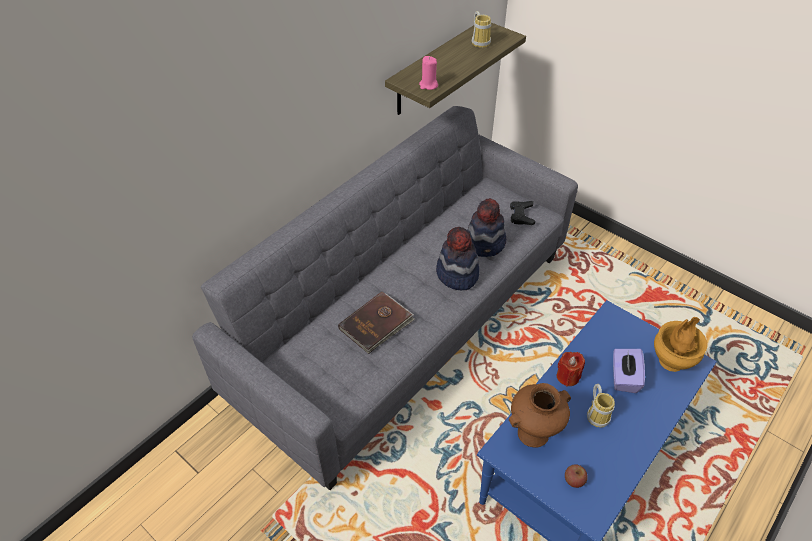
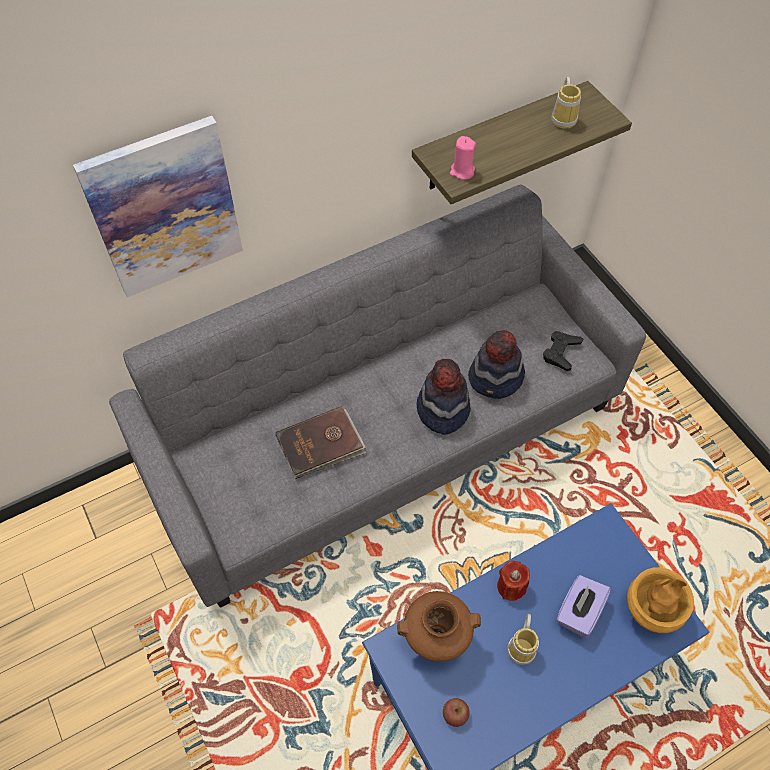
camera: 20 degrees right, 10 degrees up
(224, 143) = (164, 208): none -> picture

